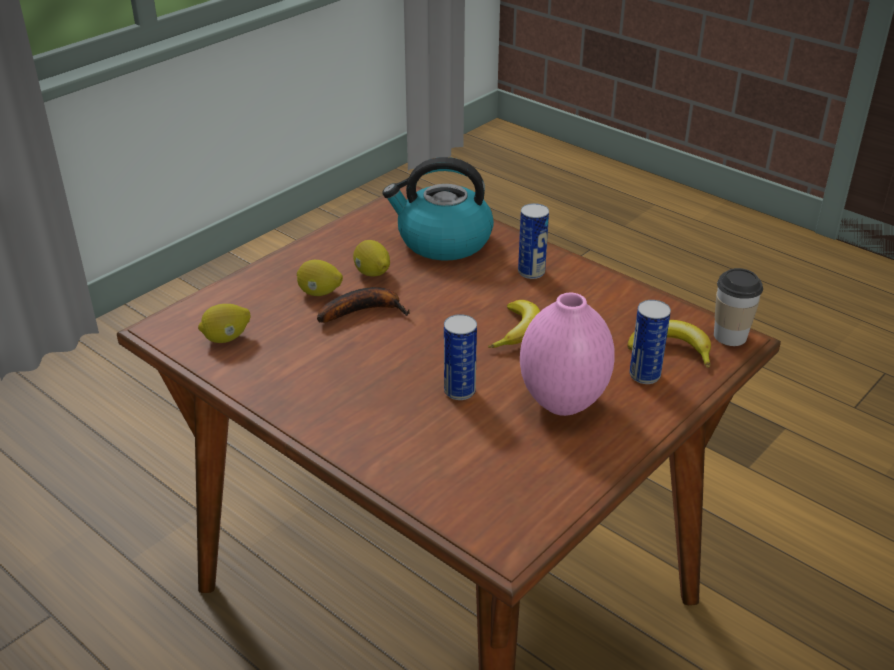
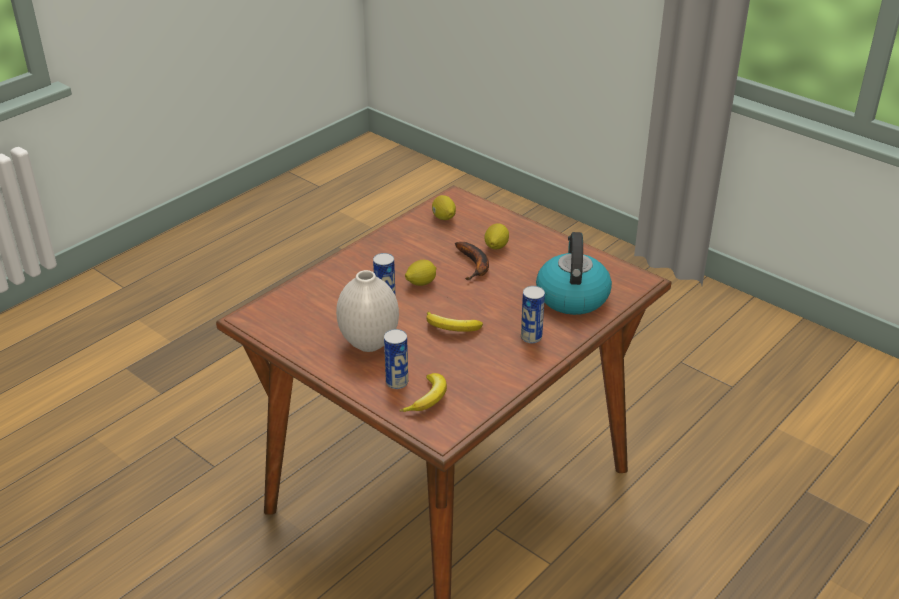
camera: 90 degrees right, 0 degrees up
(372, 274) = (522, 266): lemon -> lemon (421, 283)
(561, 403) = (369, 343): pink vase -> white vase
(730, 336) = (445, 432): cup -> none

